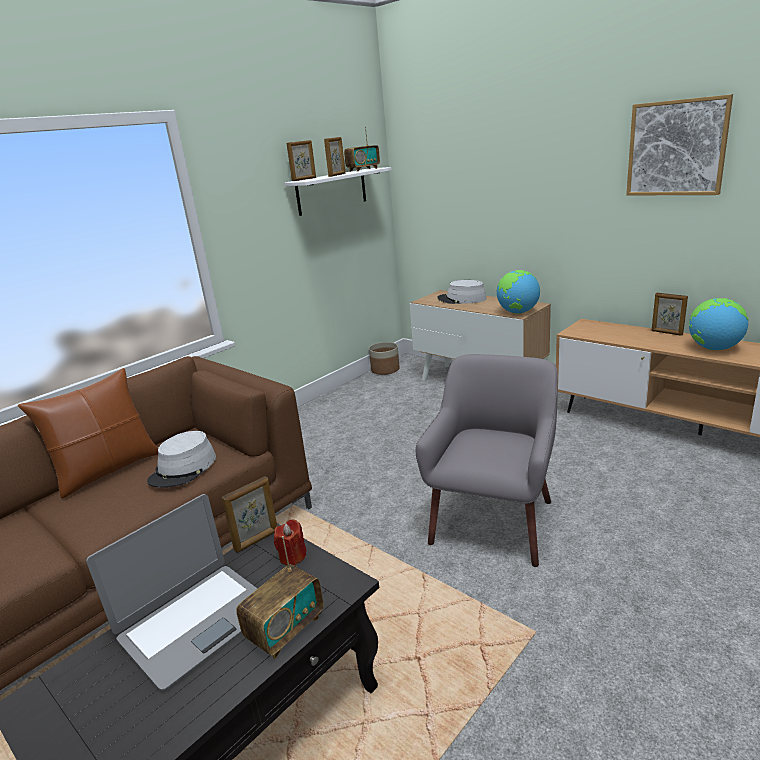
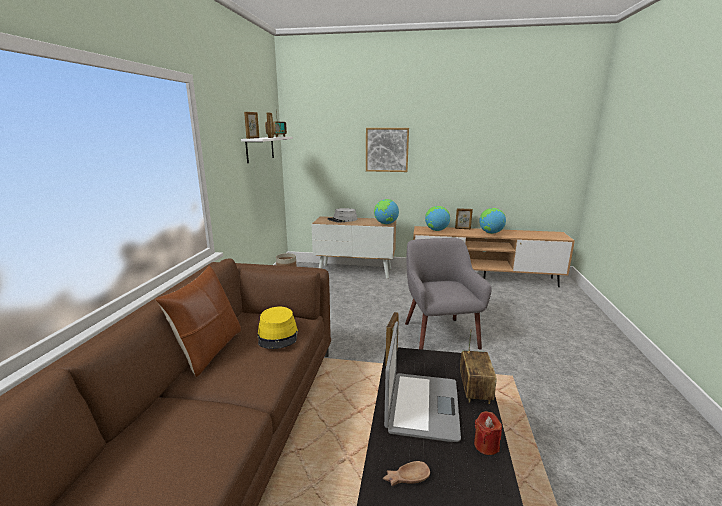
camera: 35 degrees left, 5 degrees down
(63, 702) = (405, 477): none -> brown bowl
(183, 469) = (278, 335): grey hat -> yellow hat
(292, 556) = (424, 358): red candle -> red candle (486, 445)
(608, 331) = (436, 230): none -> globe
(676, 148) = (463, 136): picture -> picture (387, 150)

